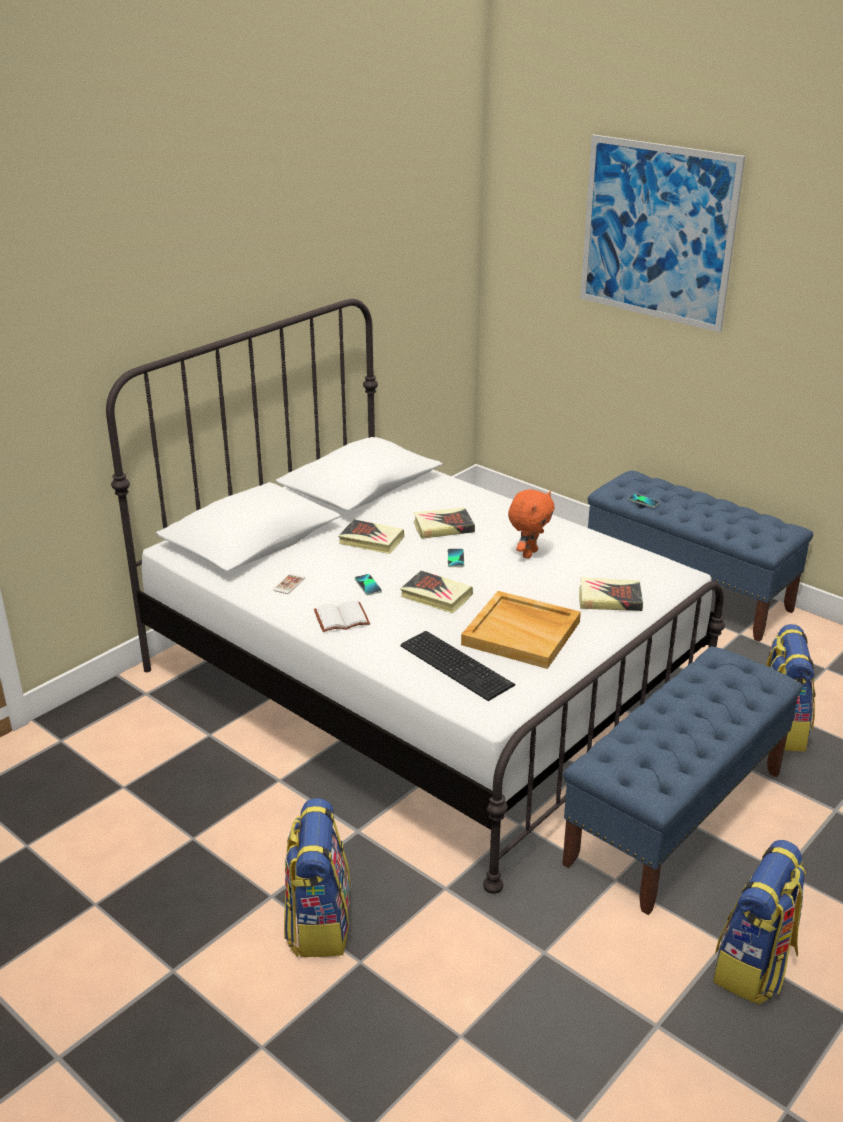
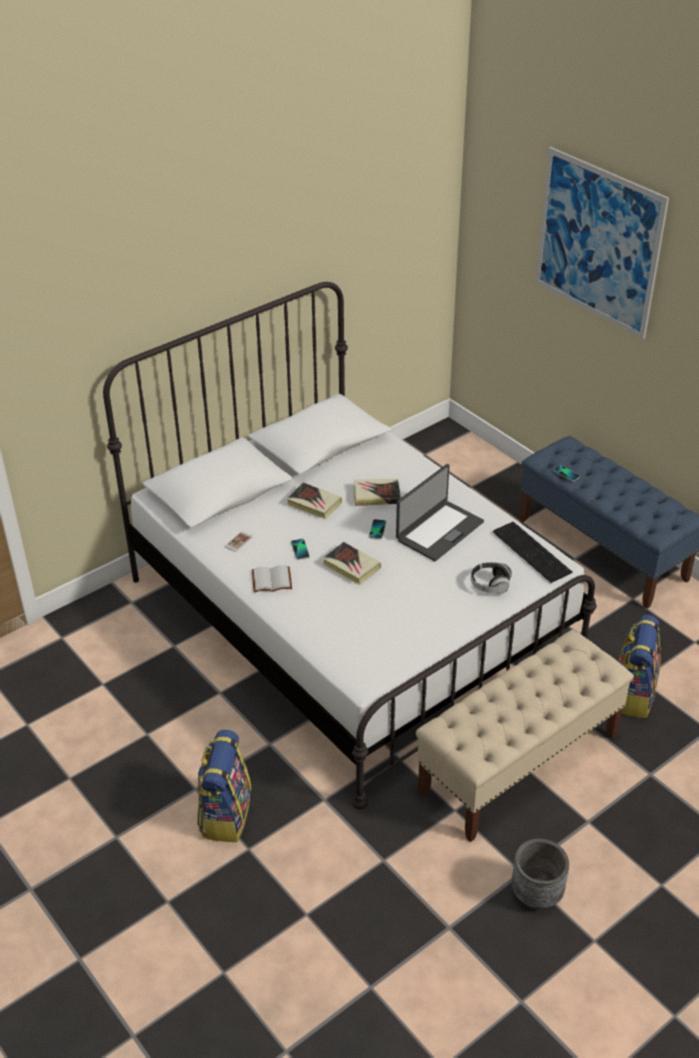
camera: 10 degrees right, 10 degrees up
(456, 663) = (349, 634): keyboard -> keyboard (532, 550)
(522, 633) = (409, 610): beige tray -> none
(528, 553) = (439, 530): orange plush toy -> laptop
(609, 599) = (490, 584): book -> headphones
(676, 816) = (519, 763): blue bench -> beige bench
(754, 967) = (536, 893): backpack -> grey planter

